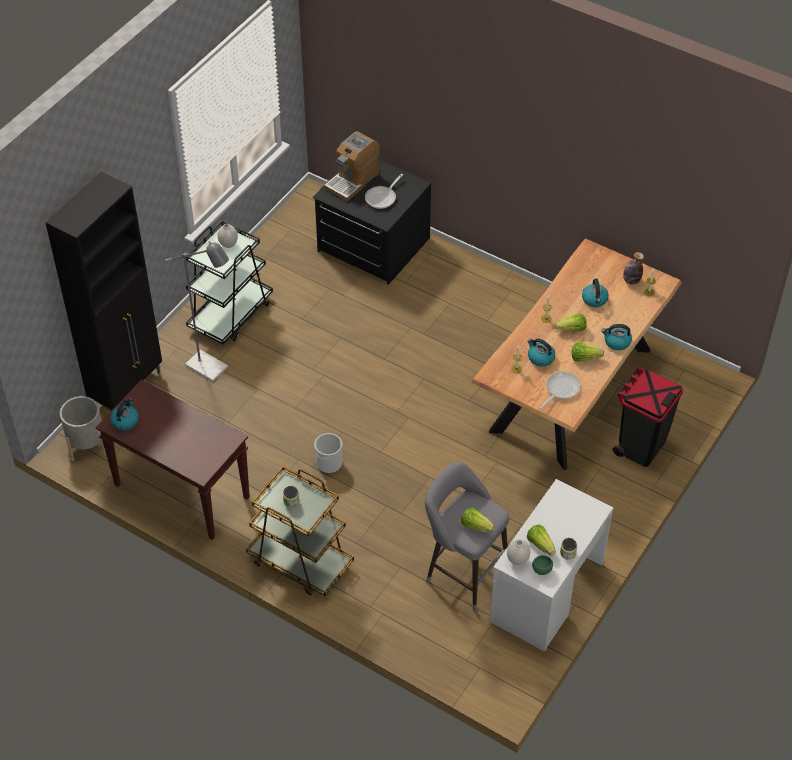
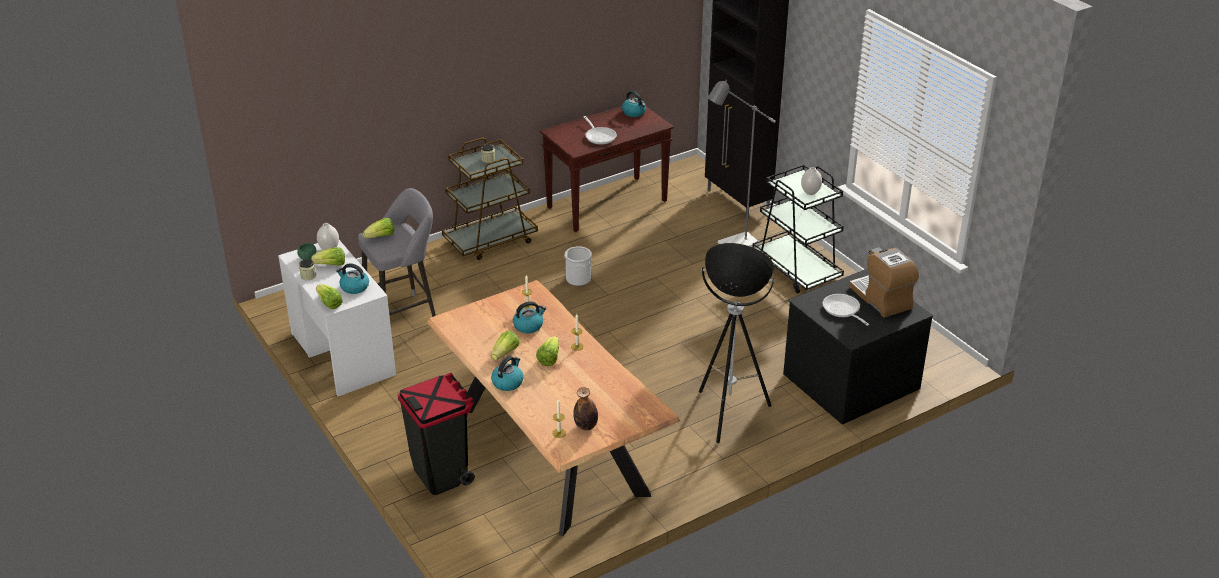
camera: 115 degrees right, 15 degrees down
(87, 444) = (690, 174): grey planter -> none
(459, 302) = (728, 415): none -> floor lamp
(560, 389) = (479, 324): frying pan -> frying pan (599, 136)
(594, 300) = (578, 388): kettle -> kettle (354, 287)
(595, 514) = (329, 303): none -> lettuce

